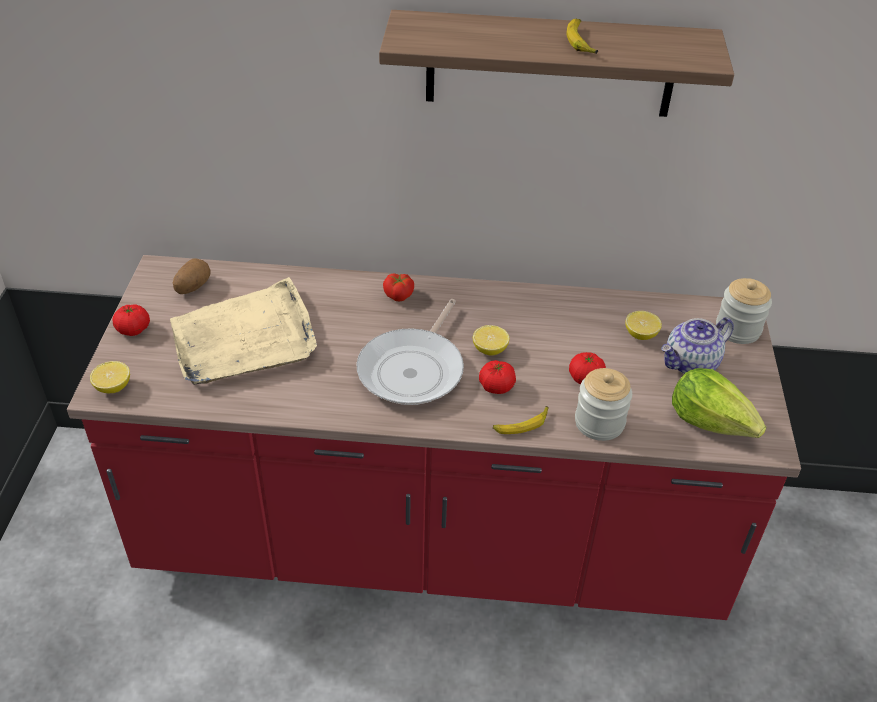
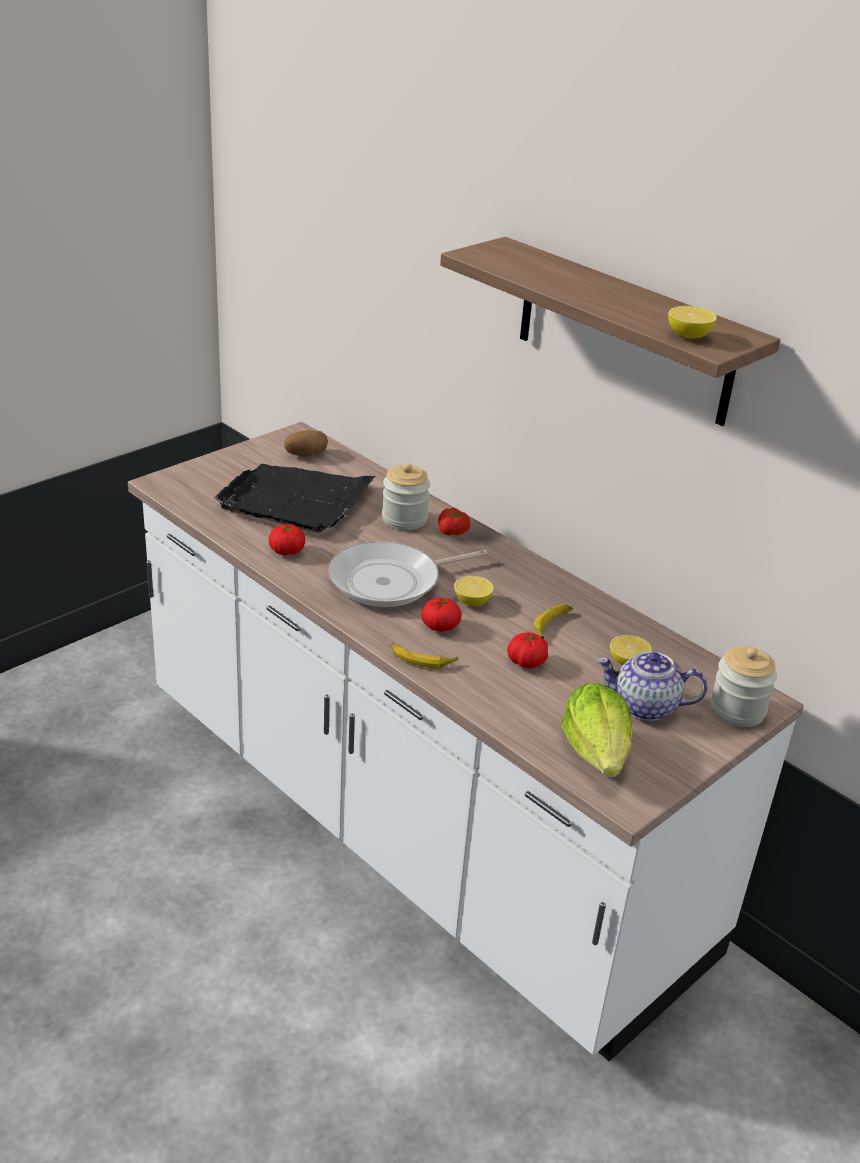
camera: 40 degrees right, 10 degrees down
(113, 387) = (171, 484): lemon -> lemon (688, 336)
(133, 329) = (230, 459): tomato -> tomato (287, 551)
(244, 339) = (296, 501): beige tray -> black tray
(432, 539) = (412, 823): red counter -> white counter
(580, 41) = (620, 300): banana -> banana (552, 625)
(599, 423) = (490, 695): jar -> jar (404, 519)

